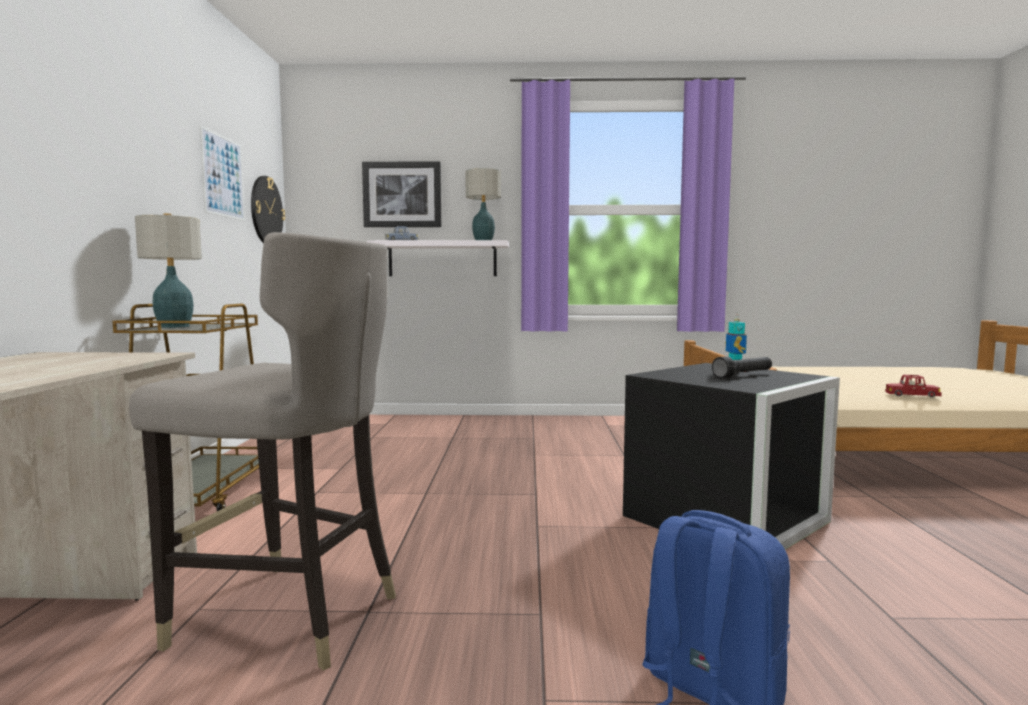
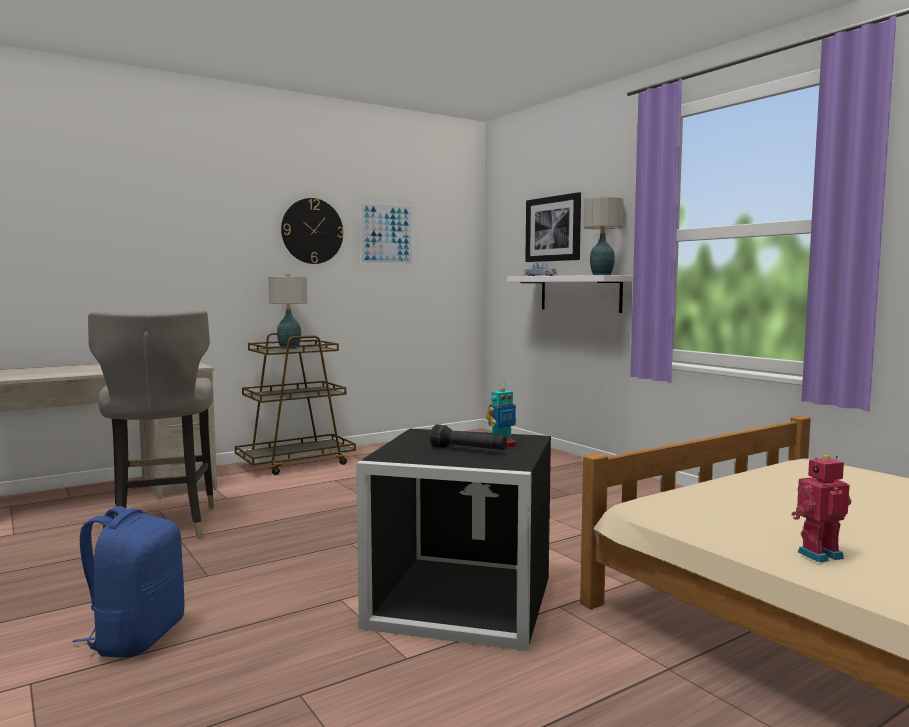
camera: 55 degrees right, 0 degrees up
(266, 211) = (449, 253): wall clock -> wall clock (312, 231)
(912, 395) = (818, 554): red toy car -> toy robot

